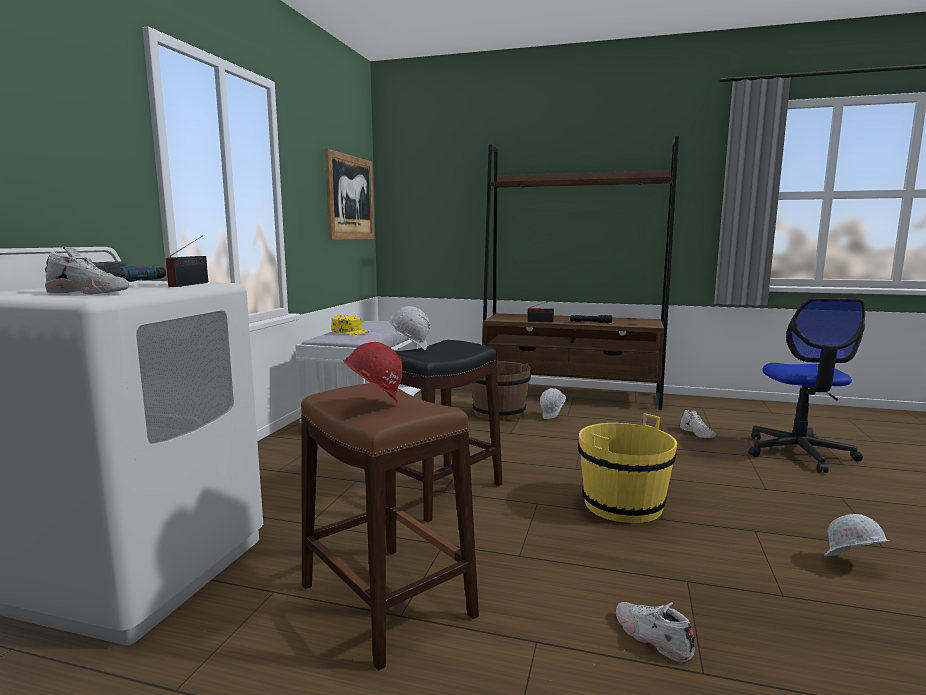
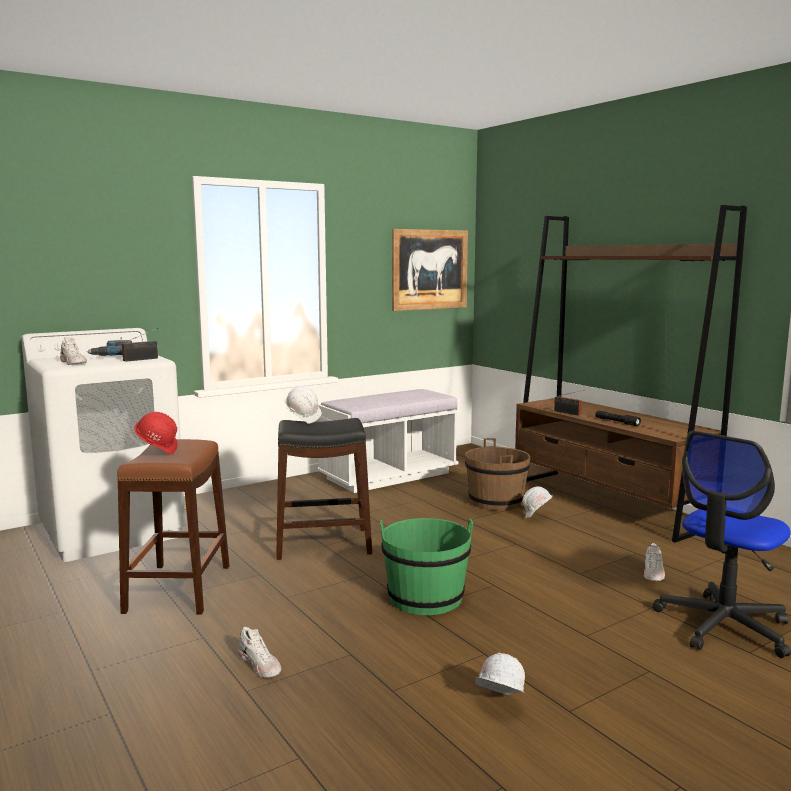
camera: 40 degrees right, 0 degrees up
(351, 332) = (369, 398): yellow cap -> none
(622, 504) = (425, 597): yellow bucket -> green bucket
(651, 637) = (260, 665): white shoe -> white shoe turned 135 degrees clockwise

